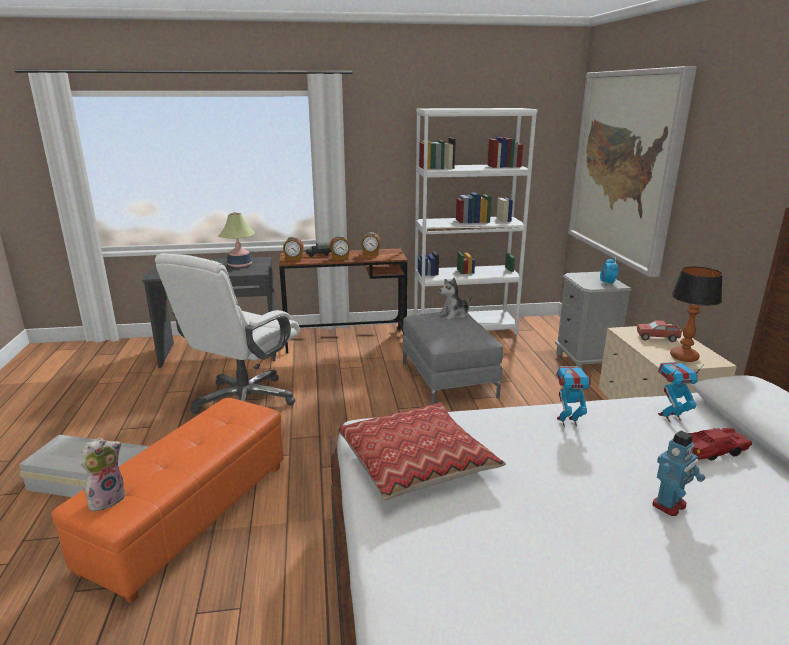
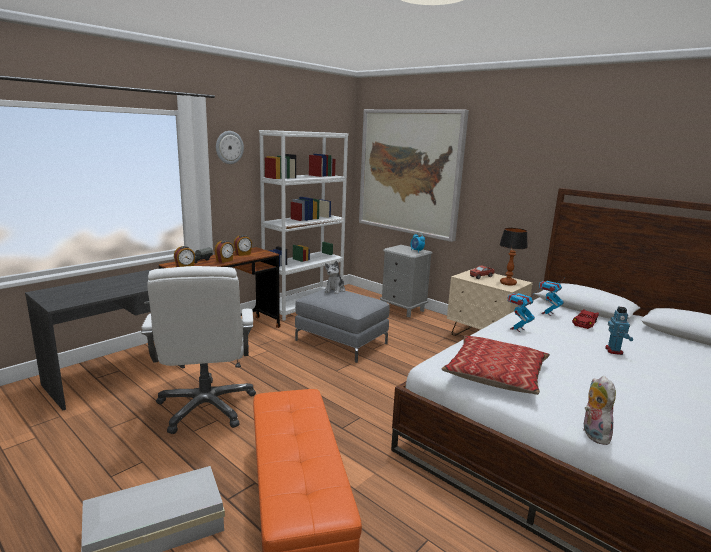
camera: 40 degrees left, 5 degrees down
(107, 498) = (303, 502): plush toy -> plush toy (593, 434)
(240, 265) = (135, 280): table lamp -> none
(377, 130) = (229, 147): none -> wall clock

